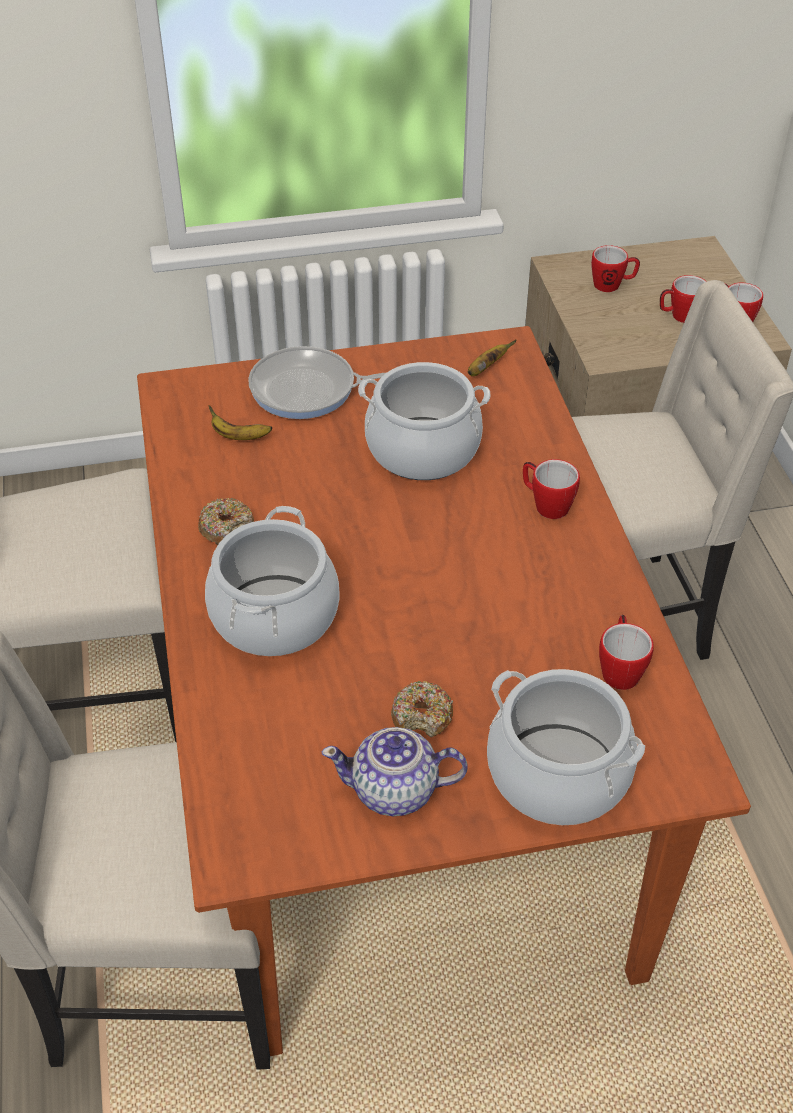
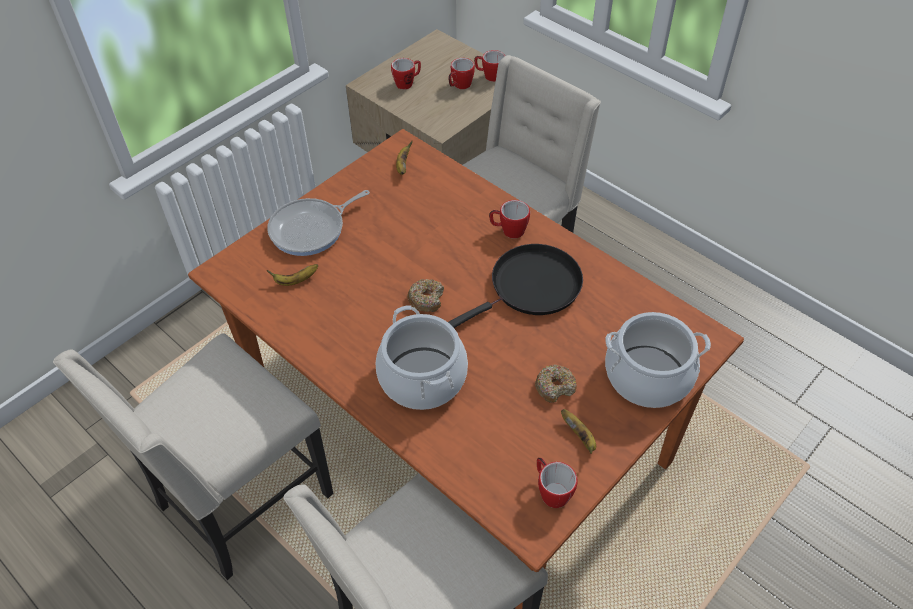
camera: 35 degrees left, 5 degrees up
(226, 528) = (343, 341): donut -> donut (426, 299)
(396, 791) = (580, 436): teapot -> banana
(423, 450) = (413, 233): cooking pot -> none
(508, 585) = (530, 287): none -> black frying pan
(620, 669) = (626, 302): mug -> mug (551, 491)

